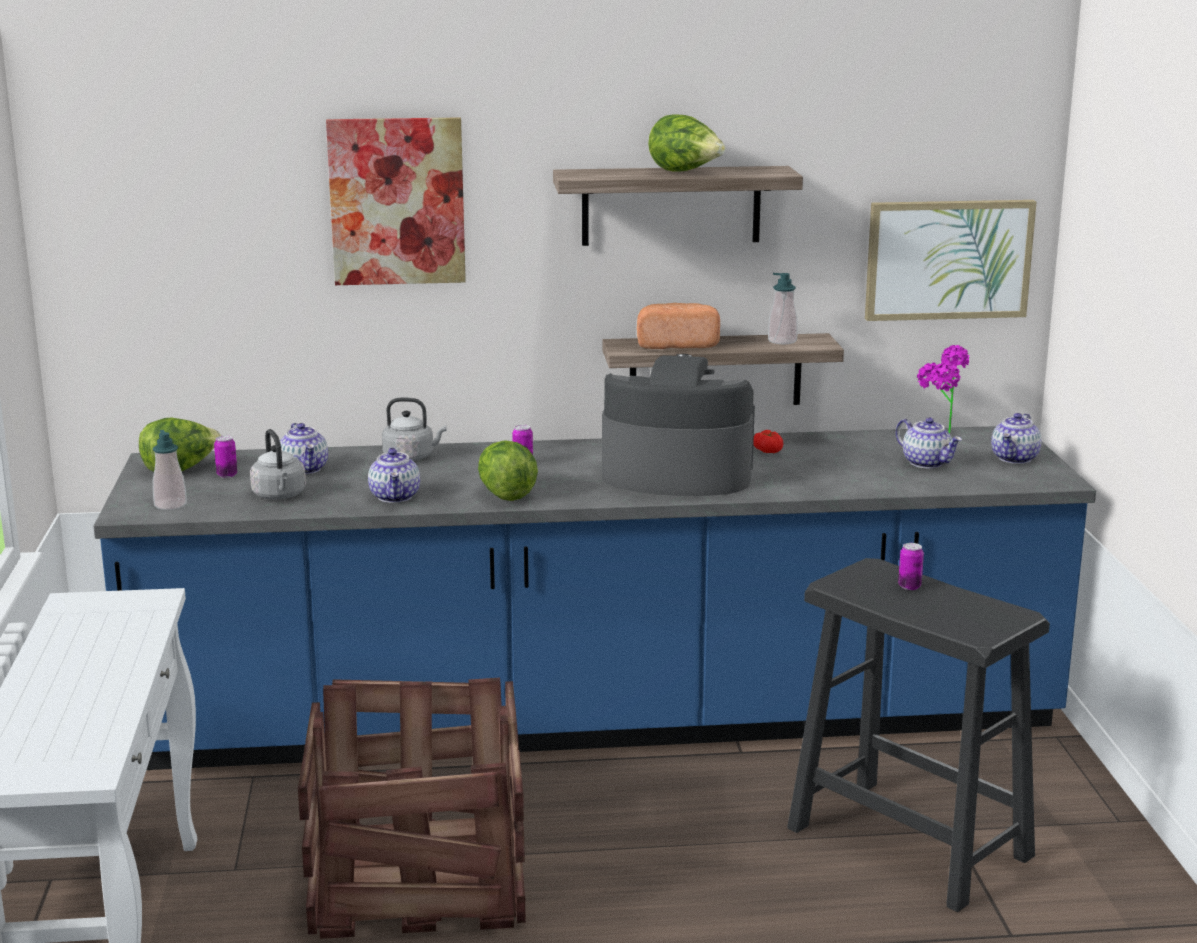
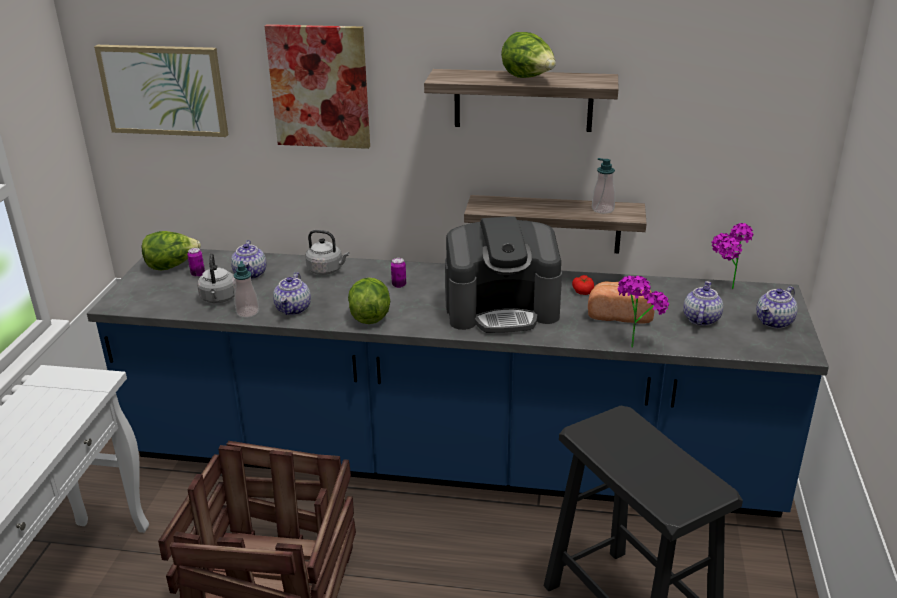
camera: 15 degrees right, 10 degrees up
(170, 505) = (145, 299): soap dispenser -> soap dispenser (247, 312)
(676, 344) = (520, 206): bread -> bread (620, 314)
(676, 474) = (502, 309): coffee machine -> coffee machine turned 150 degrees clockwise
(861, 489) = (635, 342): none -> potted plant
(909, 586) = (641, 443): can -> none
(927, 463) = (700, 319): teapot -> teapot turned 135 degrees counterclockwise
(948, 259) = (746, 154): picture -> picture (164, 90)

